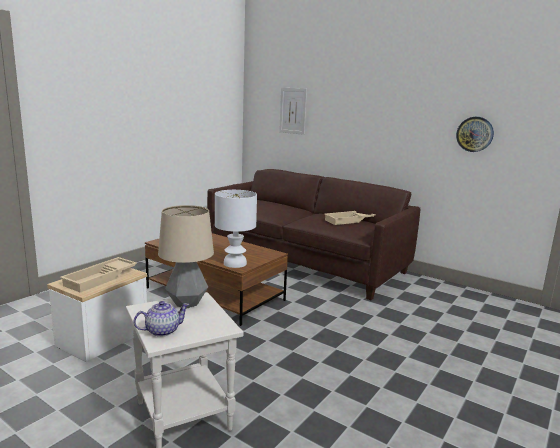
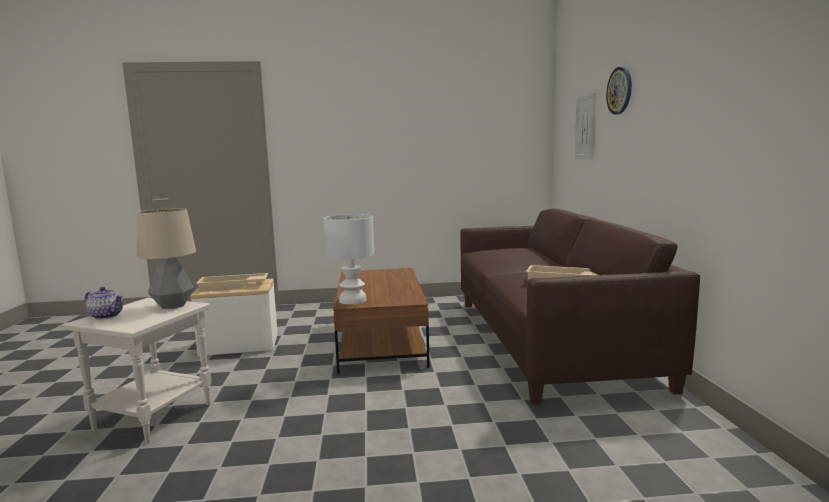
camera: 50 degrees right, 5 degrees down
(474, 134) = (780, 126): wall clock -> wall clock (620, 90)

